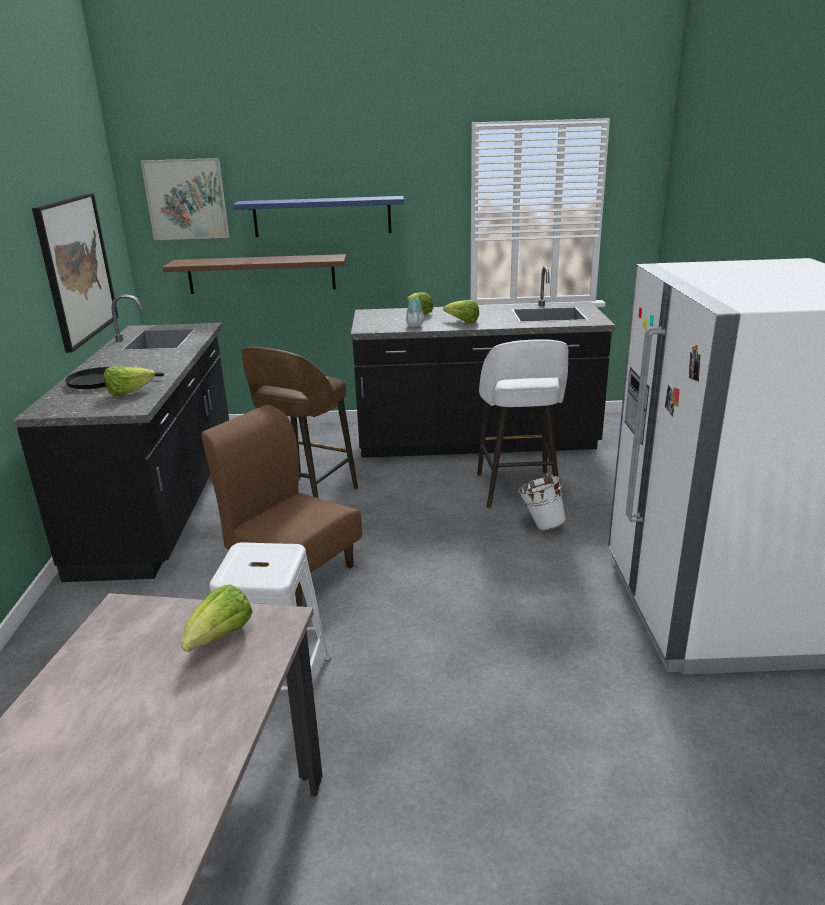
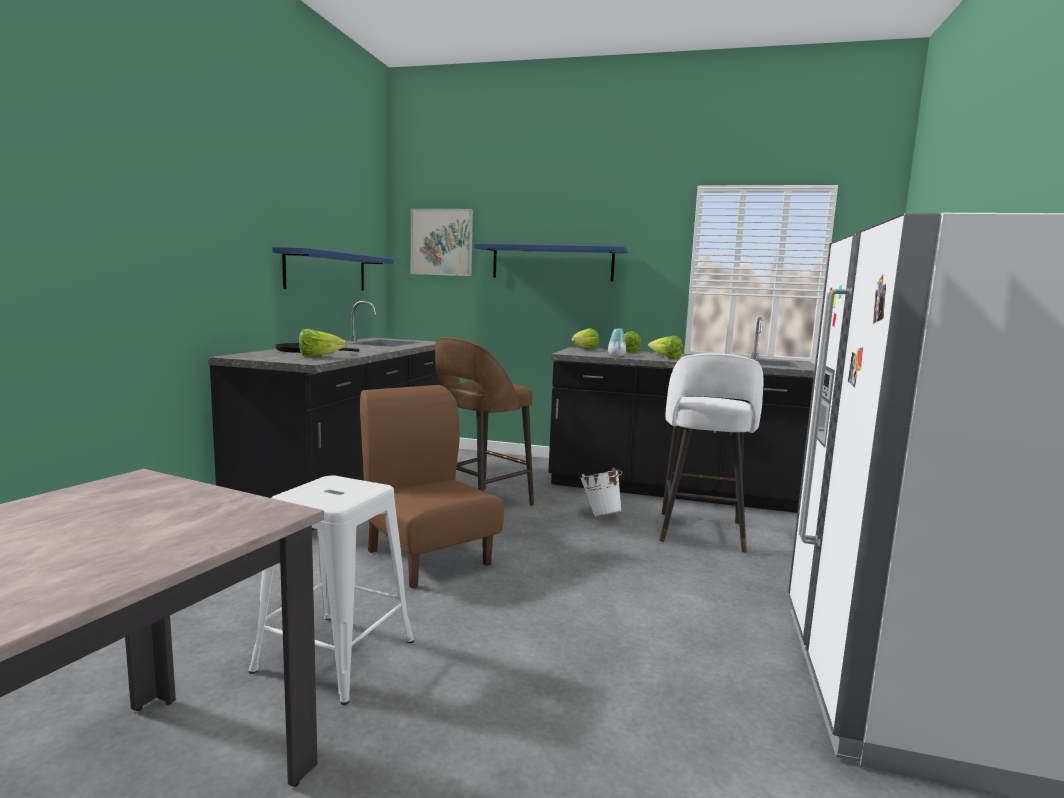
camera: 15 degrees right, 15 degrees down
(77, 269) = (327, 271): picture -> blue shelf
(220, 638) = (194, 514): lettuce -> lettuce (584, 349)
(261, 274) = (494, 310): brown shelf -> none
(540, 525) = (715, 566): white bucket -> white bucket (599, 515)

